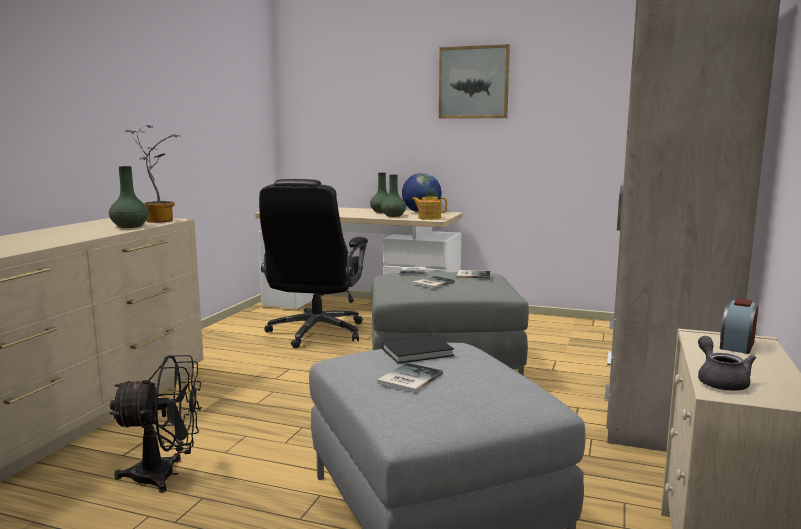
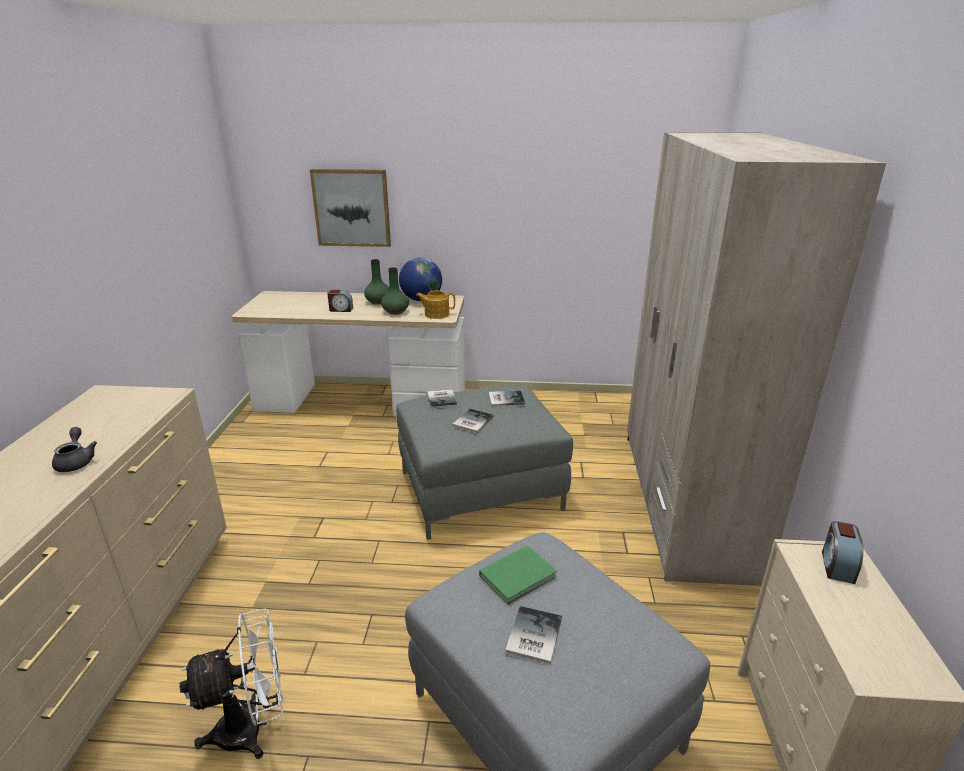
camera: 15 degrees left, 15 degrees up
(129, 226) = (122, 427): green vase -> none
(158, 220) = (150, 399): potted plant -> none
(165, 475) = (252, 728): black fan -> white fan
(316, 333) = (330, 451): black office chair -> none
(346, 213) = (341, 309): none -> alarm clock
(419, 352) = (520, 576): black book -> green book
(473, 82) = (471, 155): picture -> picture (352, 208)
(720, 381) = (859, 651): grey teapot -> grey teapot (76, 461)

